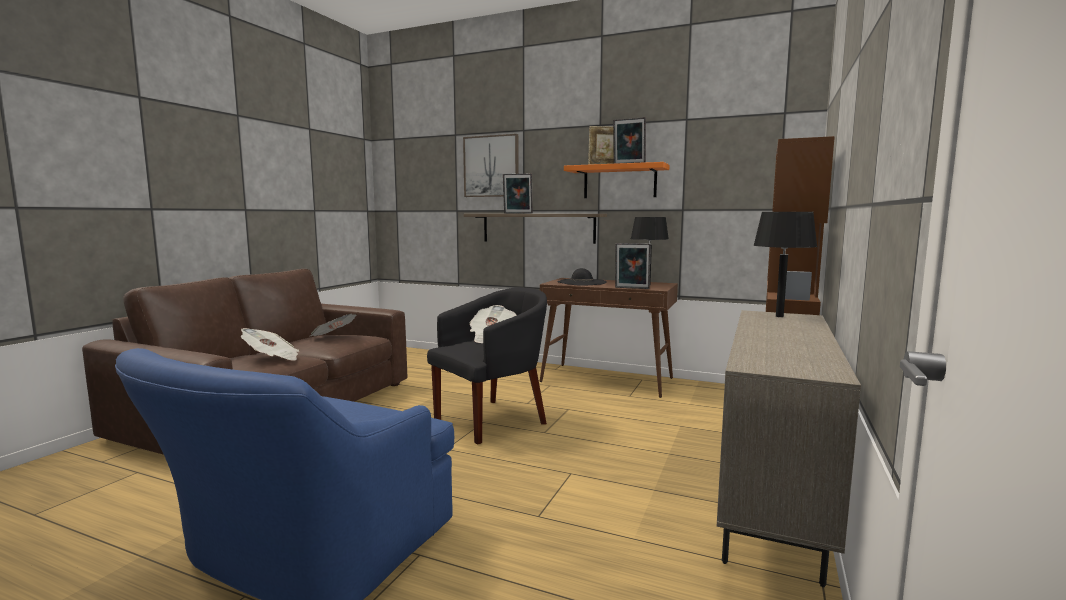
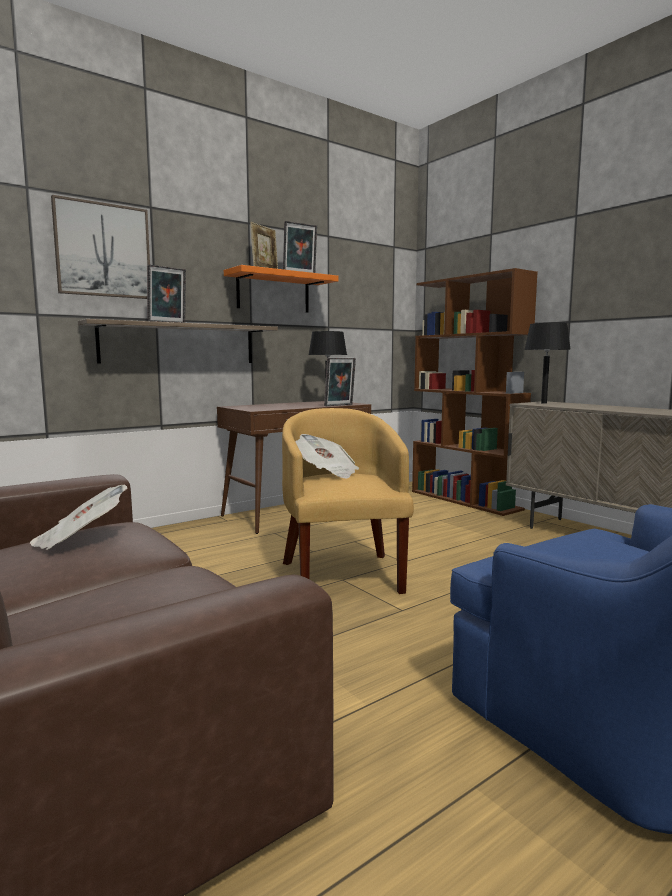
camera: 60 degrees left, 0 degrees up
(272, 358) = (163, 586): newspaper -> none
(493, 420) = (342, 574): black armchair -> yellow armchair
(581, 282) = (270, 406): black hat -> none

